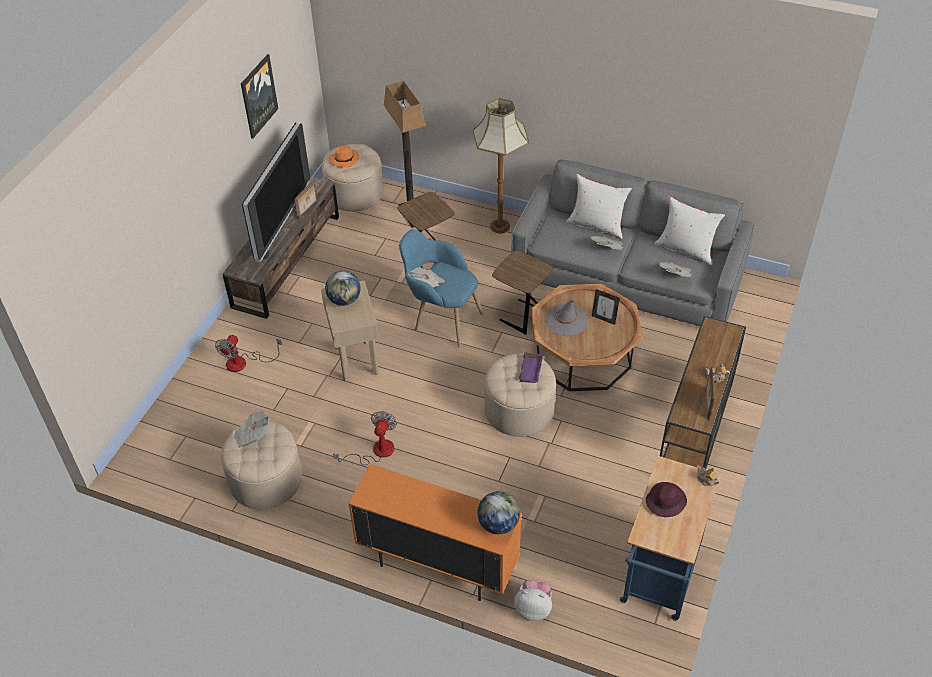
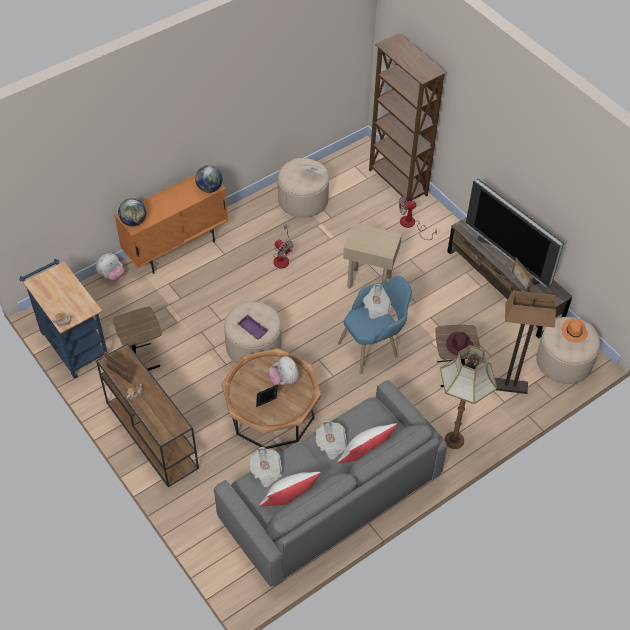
camera: 120 degrees right, 5 degrees up
(179, 404) = (397, 183): none -> brown bookcase
(244, 362) = (411, 225): fan -> fan turned 60 degrees counterclockwise
(258, 96) = (572, 196): picture -> none
(344, 300) = (380, 240): globe -> globe (209, 188)
(521, 316) = (340, 397): brown side table -> brown side table (143, 358)
(566, 320) = (284, 380): grey hat -> plush toy
(665, 501) = (70, 294): purple hat -> purple hat (459, 346)

